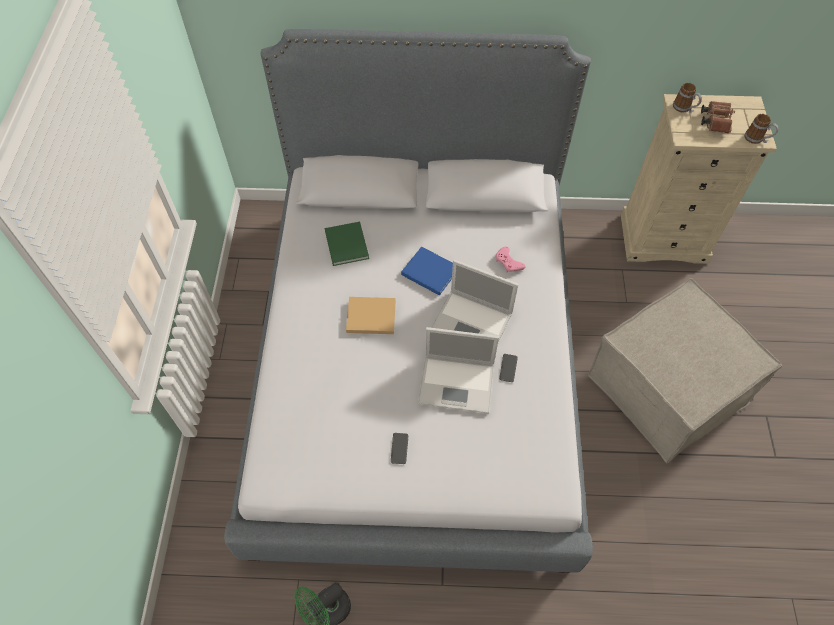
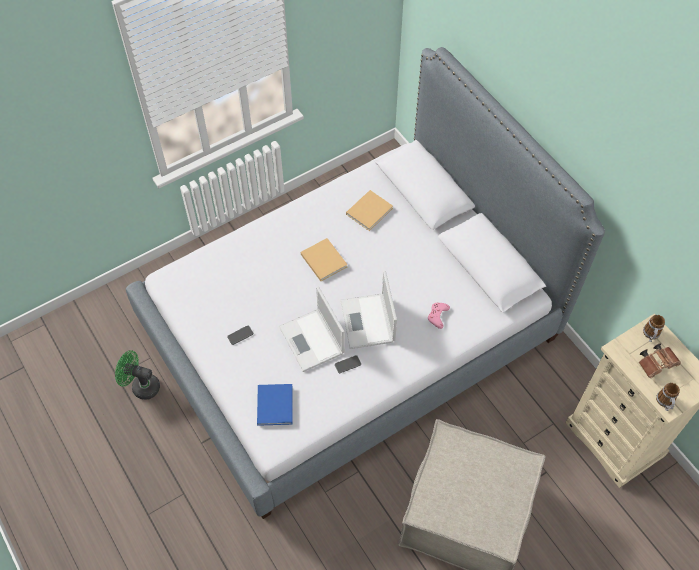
camera: 55 degrees right, 0 degrees up
(346, 243) = (370, 210): green book -> beige book
(428, 271) = (388, 271): blue book -> blue book (275, 404)

